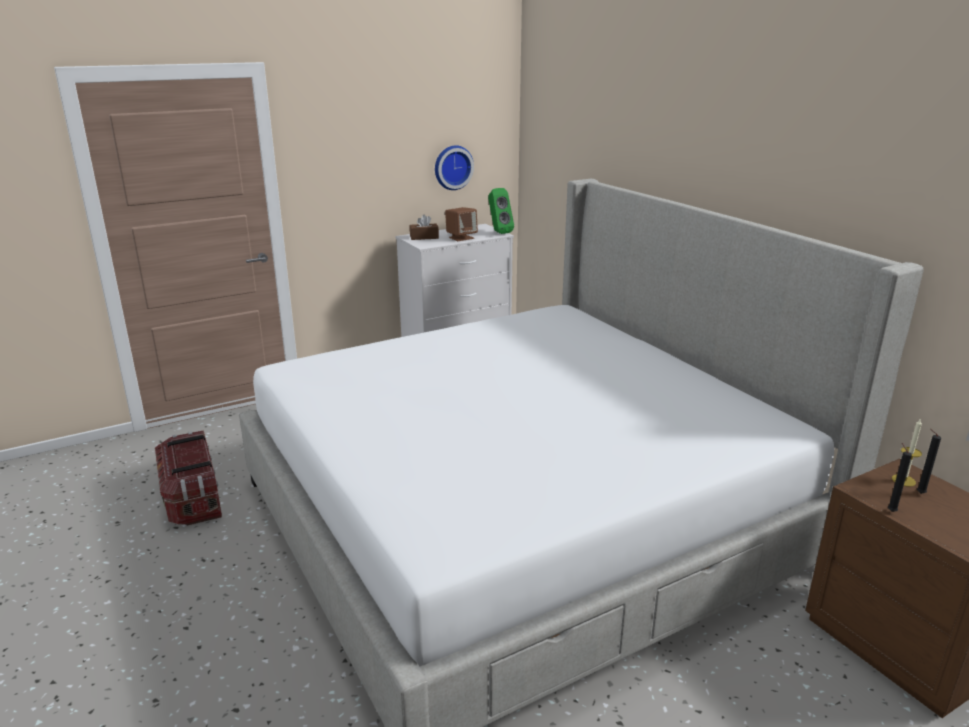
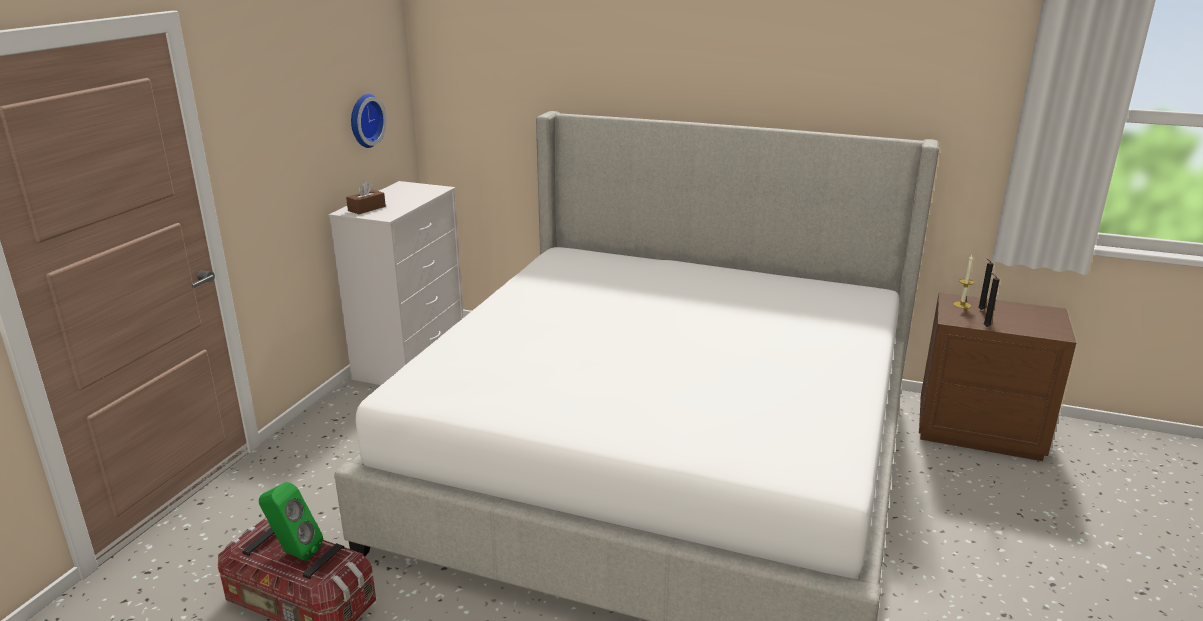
camera: 40 degrees left, 0 degrees up
(461, 238) = (408, 200): brown speaker -> none
(498, 232) = (434, 187): green speaker -> green speaker (294, 553)

